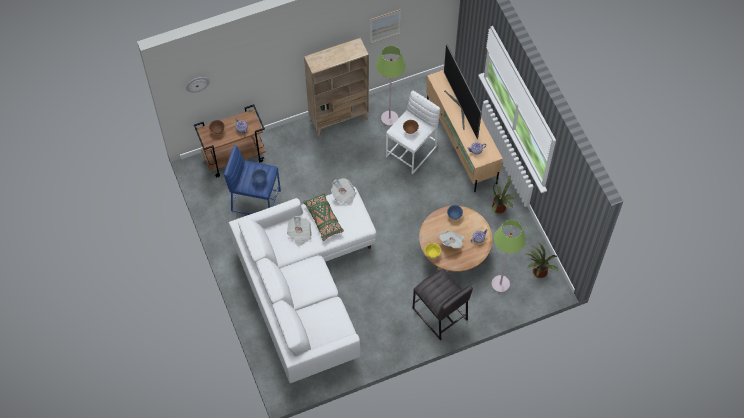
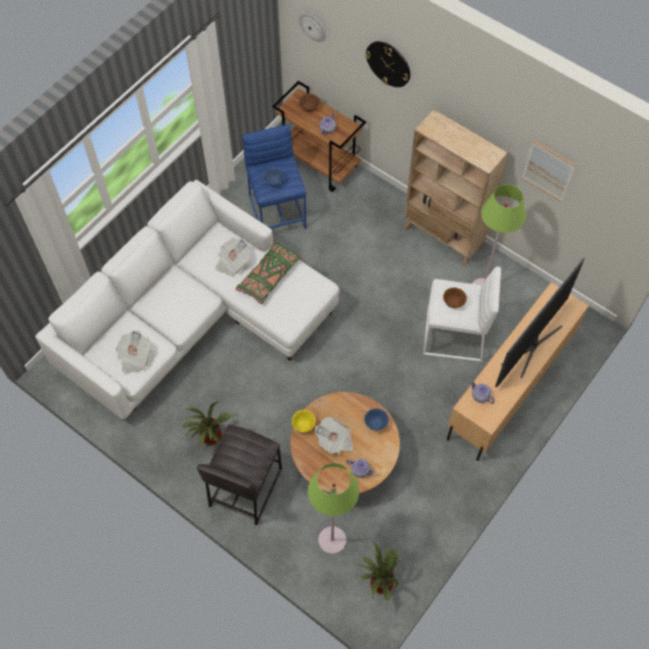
camera: 60 degrees right, 0 degrees up
(261, 59) = (388, 63): none -> wall clock
(344, 195) = (316, 281): newspaper -> newspaper (134, 357)
(500, 208) = (444, 483): potted plant -> potted plant (211, 438)

